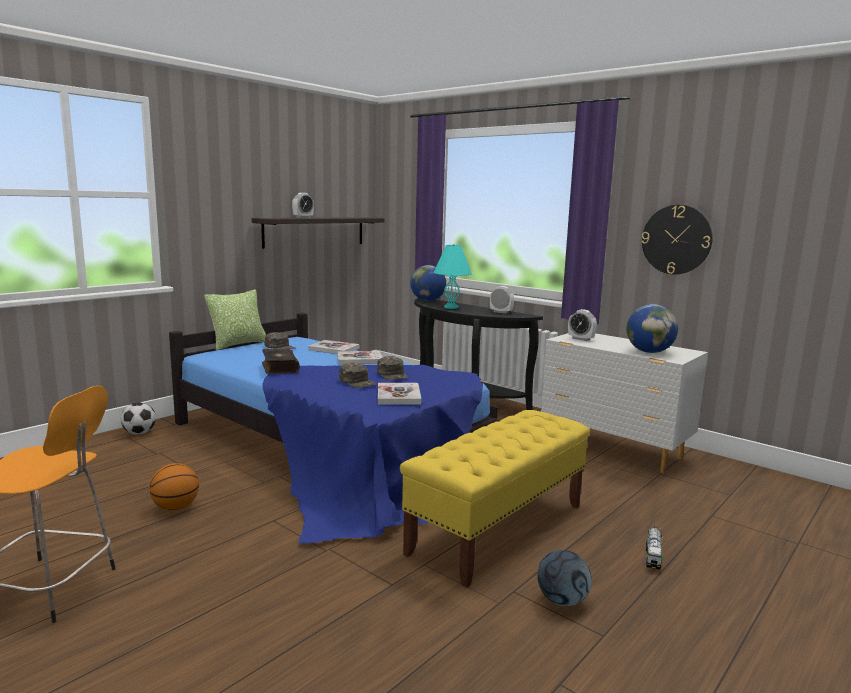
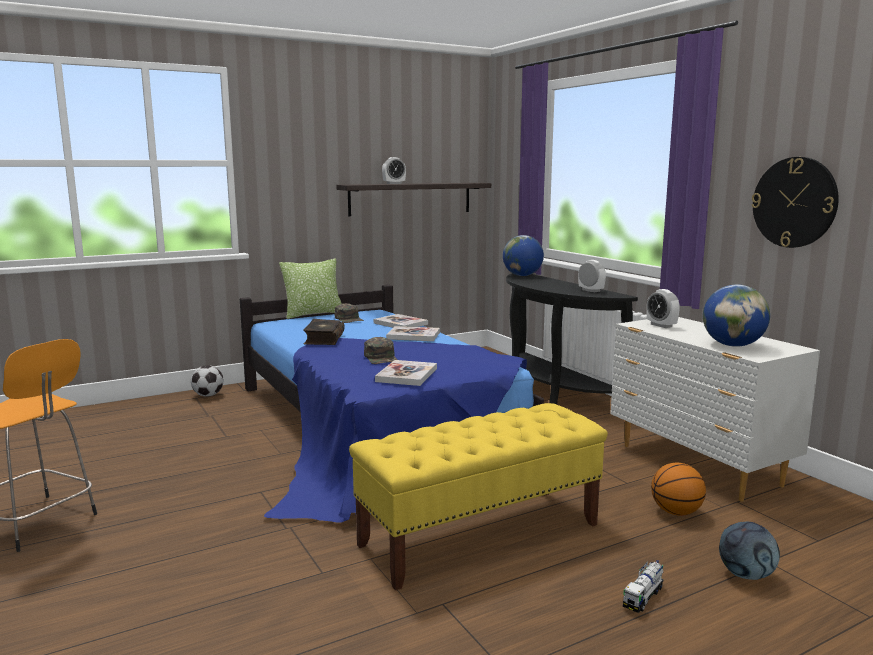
camera: 20 degrees right, 0 degrees up
(175, 507) = (186, 467): basketball -> basketball (675, 512)
(392, 374) = (428, 353): green cap -> none
(451, 307) = (538, 283): turquoise table lamp -> none
(561, 601) = (488, 625): football -> football (745, 575)

